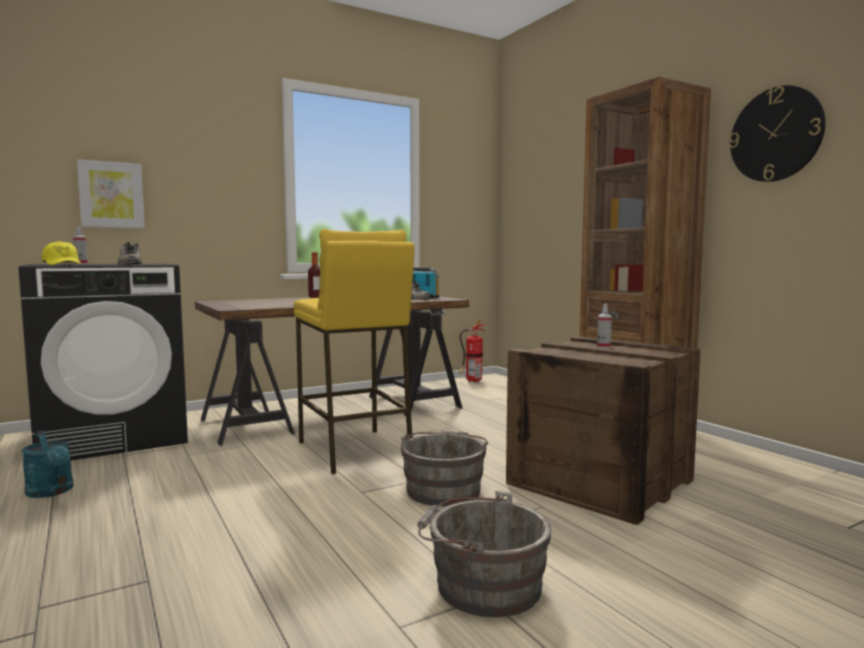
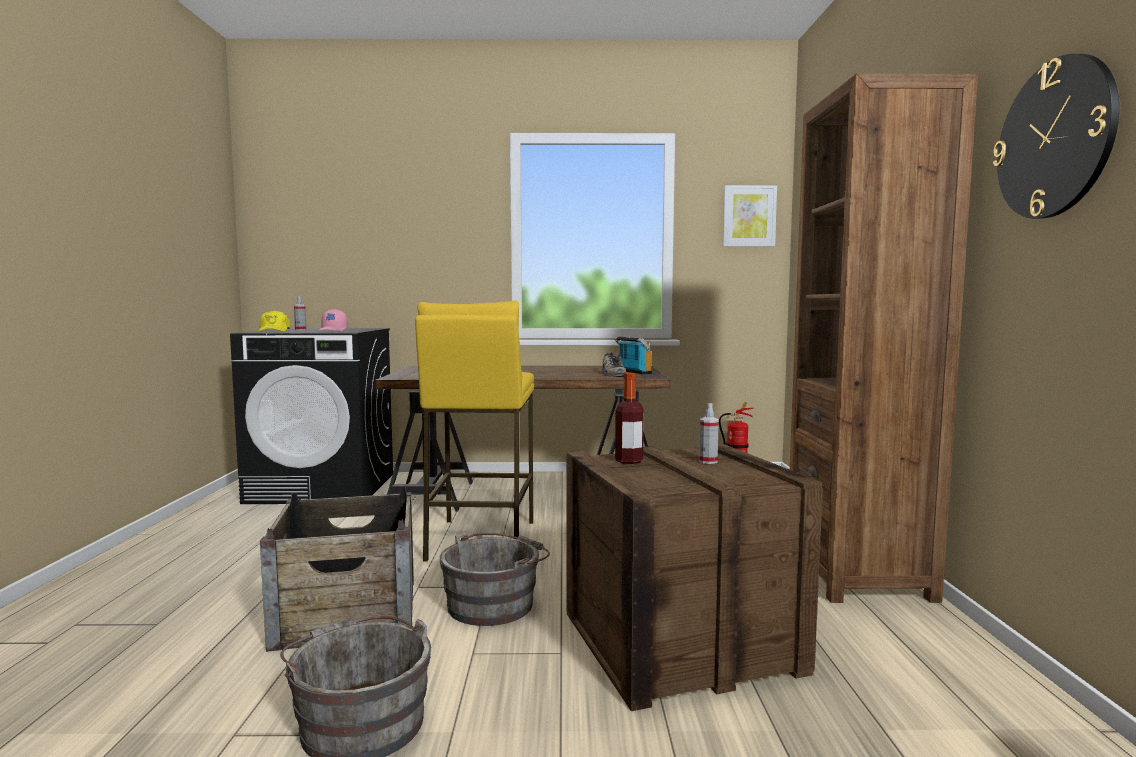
camera: 30 degrees right, 0 degrees up
(52, 492) = (217, 529): turquoise watering can -> none
(111, 195) = (348, 264): picture -> picture (749, 216)
(129, 264) = (333, 330): shoe -> pink cap
(315, 297) = (527, 366): bottle -> bottle (629, 461)
(333, 523) = (347, 612): none -> crate

